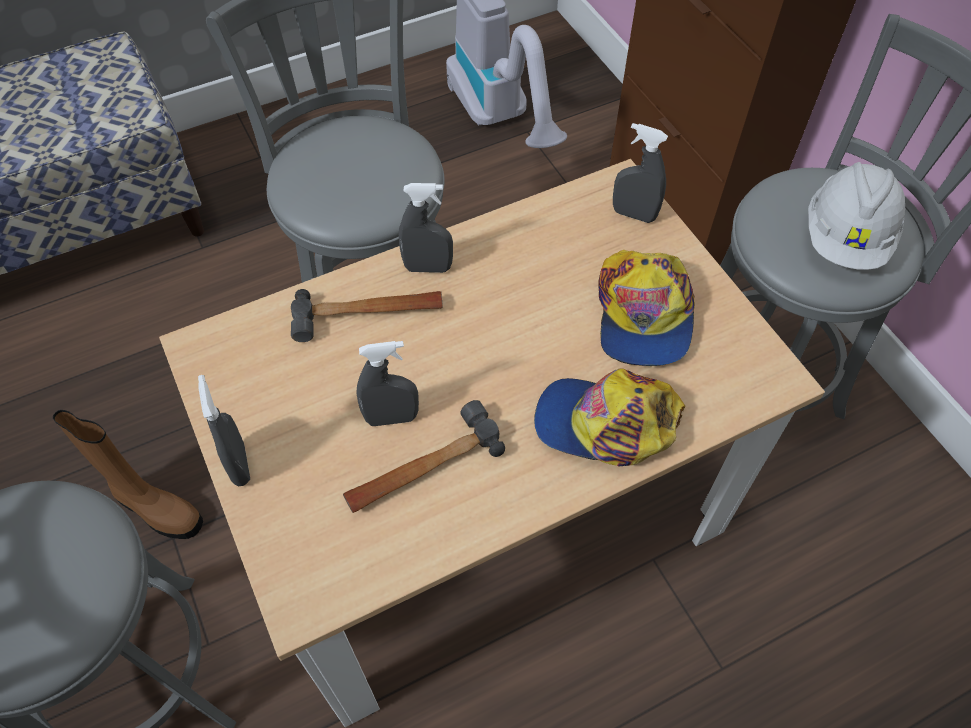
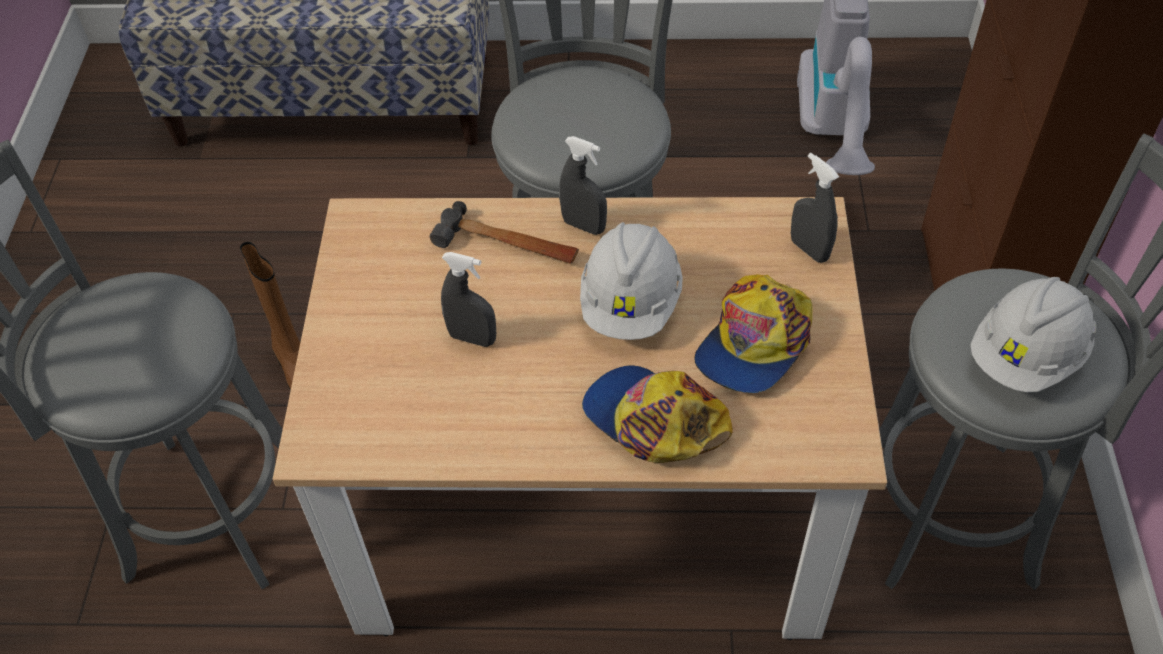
camera: 30 degrees right, 5 degrees down
(239, 464) = (330, 323): grey spray bottle -> none
(423, 467) = (473, 388): hammer -> none
(516, 323) = (631, 303): none -> white hard hat

